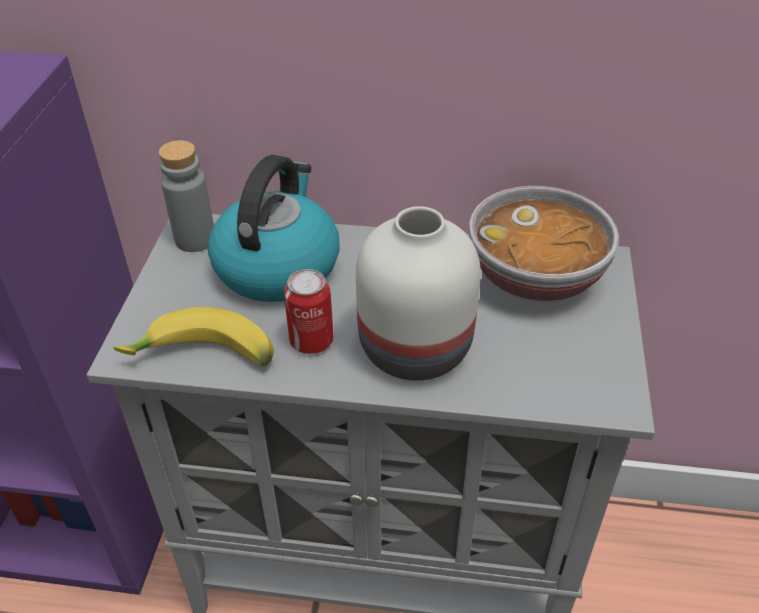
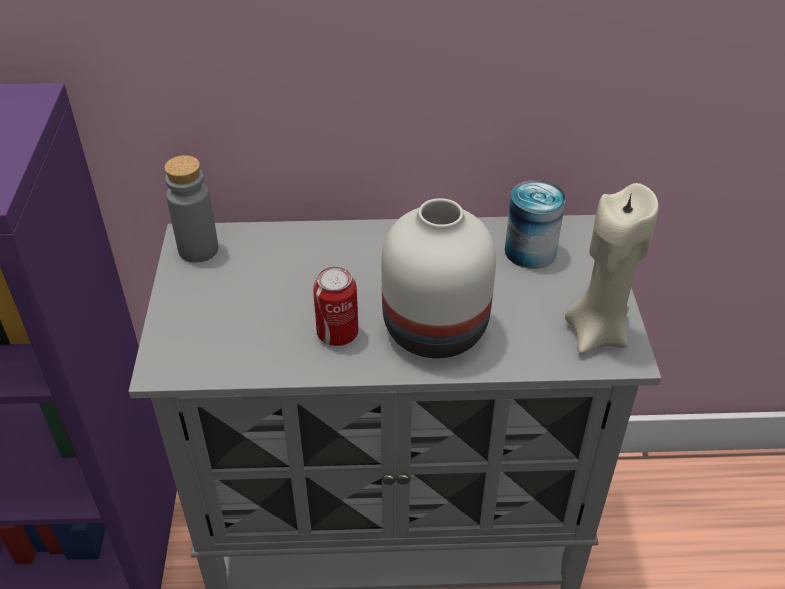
camera: 10 degrees left, 0 degrees up
(203, 359) = (239, 363): banana -> none
(277, 266) = (286, 267): kettle -> none
(536, 277) = (530, 251): bowl -> can
(591, 373) = (597, 332): none -> beige candle

